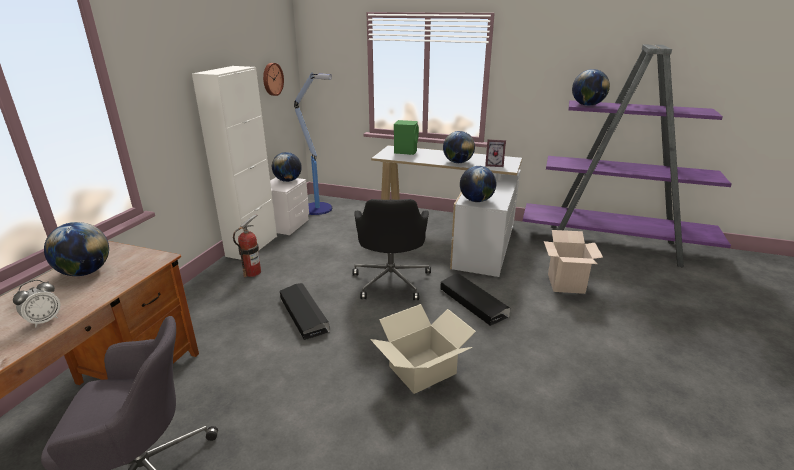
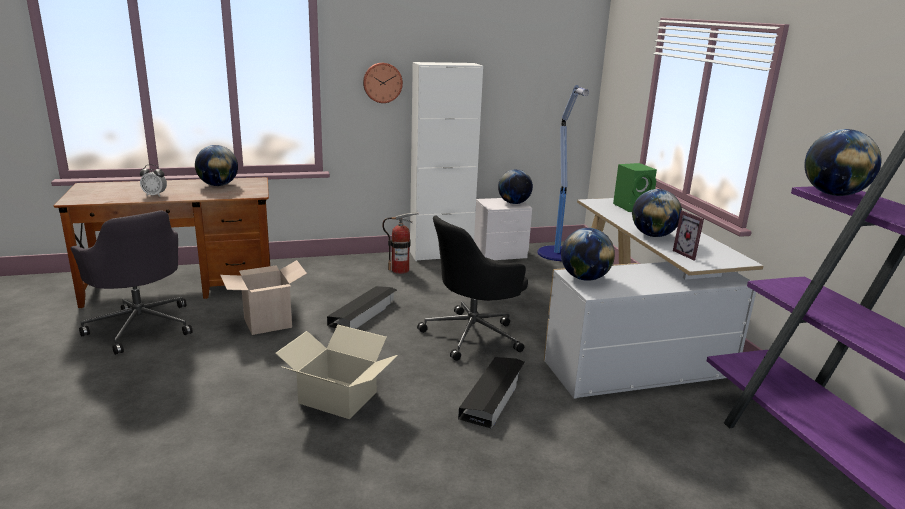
camera: 55 degrees right, 5 degrees down
(272, 79) = (541, 87): wall clock -> wall clock (382, 82)
(566, 284) = (638, 460): cardboard box -> cardboard box (267, 323)

